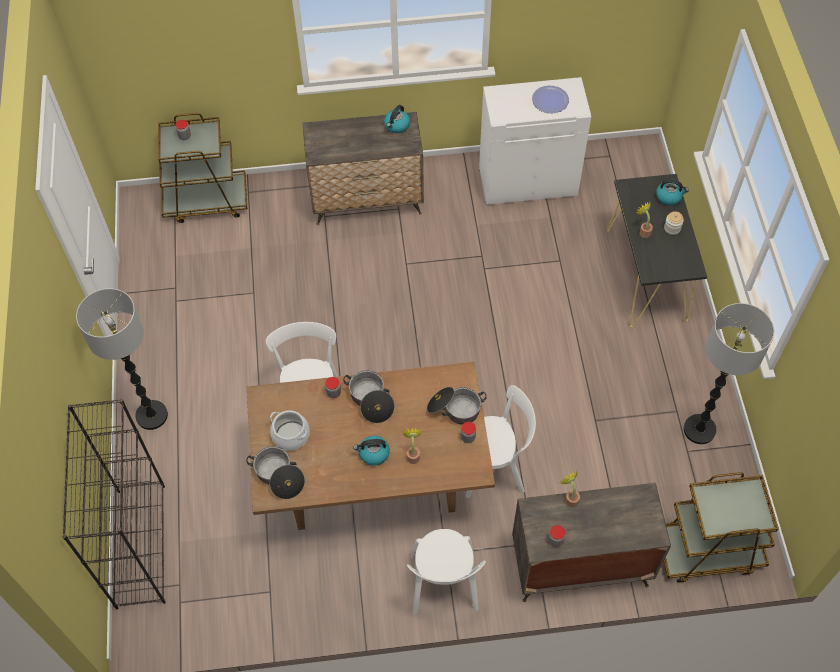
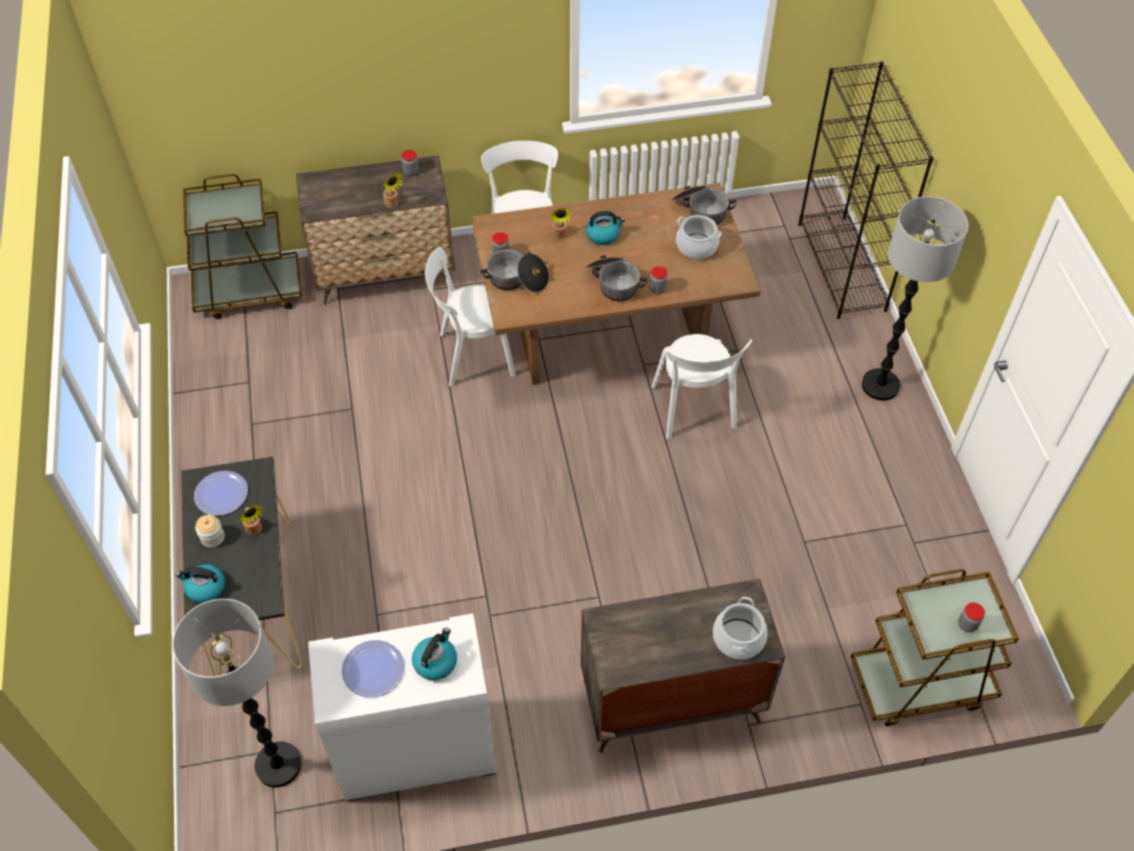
camera: 175 degrees right, 5 degrees down
(328, 133) = (738, 638): none -> cooking pot
(397, 125) = (628, 659): kettle -> kettle (435, 661)
(673, 257) = (221, 494): none -> plate
(699, 430) = (229, 405): floor lamp -> floor lamp (278, 765)

